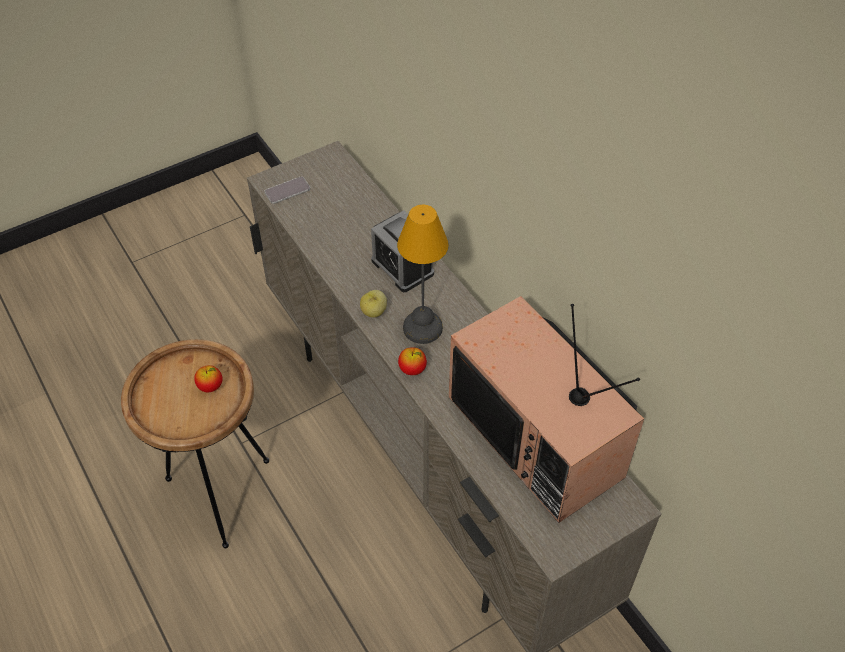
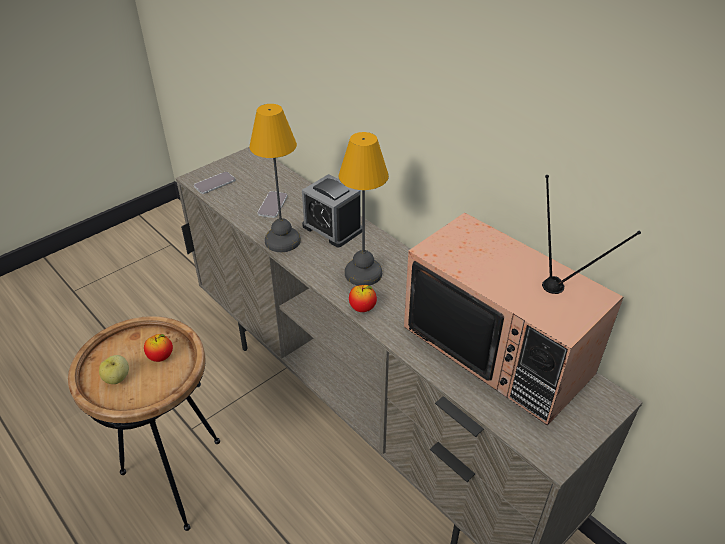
camera: 10 degrees left, 10 degrees down
(345, 228) = (272, 205): none -> phone
(346, 276) = (281, 240): none -> table lamp
(374, 312) = (314, 266): apple -> apple (117, 378)

